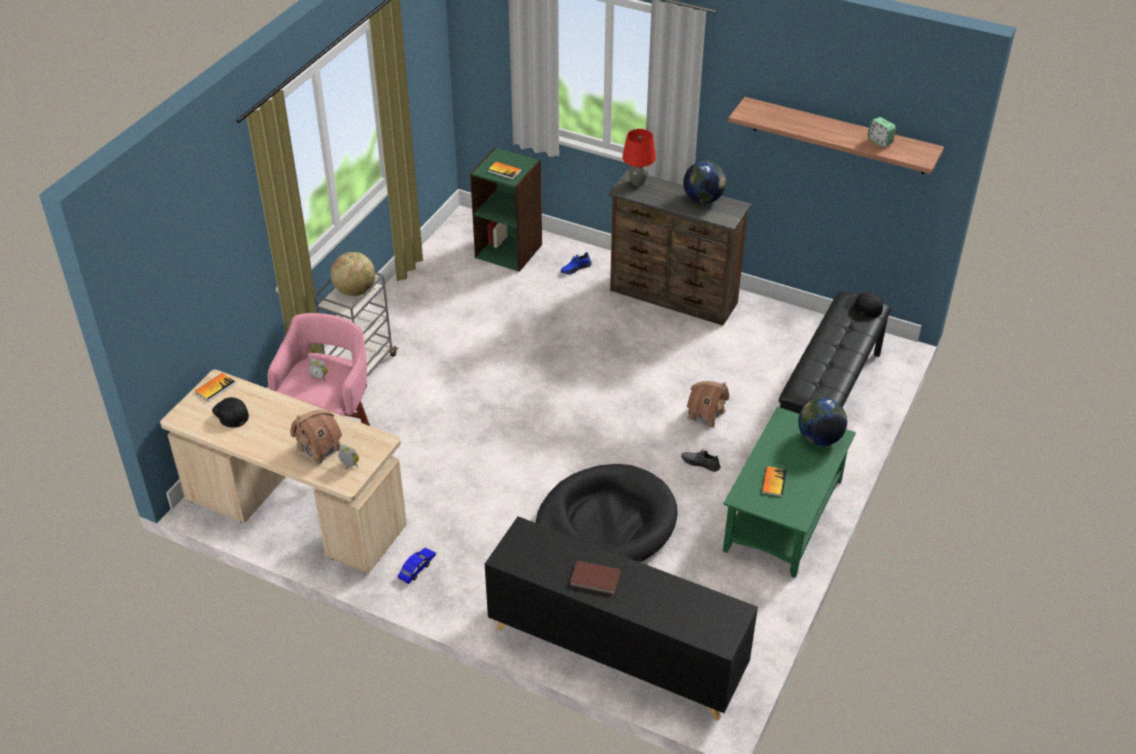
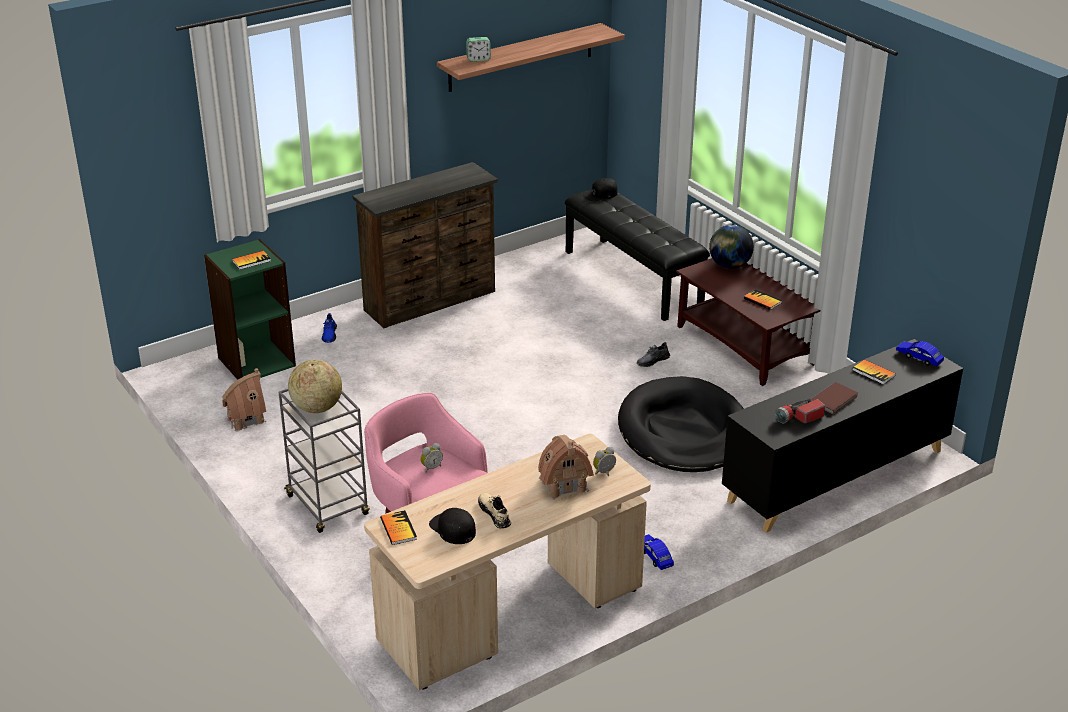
camera: 60 degrees left, 10 degrees down
(230, 413) = (452, 528): black cap -> black cap turned 60 degrees clockwise
(260, 427) = (494, 513): none -> beige shoe
(547, 564) = (799, 417): none -> flashlight
(638, 183) = (379, 196): red table lamp -> none
(666, 593) = (873, 373): none -> book
(703, 199) = (441, 178): globe -> none
(706, 414) = (597, 338): toy house -> toy house (246, 419)
(722, 620) = (919, 358): none -> blue toy car
(783, 516) = (746, 345): green coffee table -> brown coffee table
(880, 141) = (567, 38): alarm clock -> alarm clock (478, 59)

